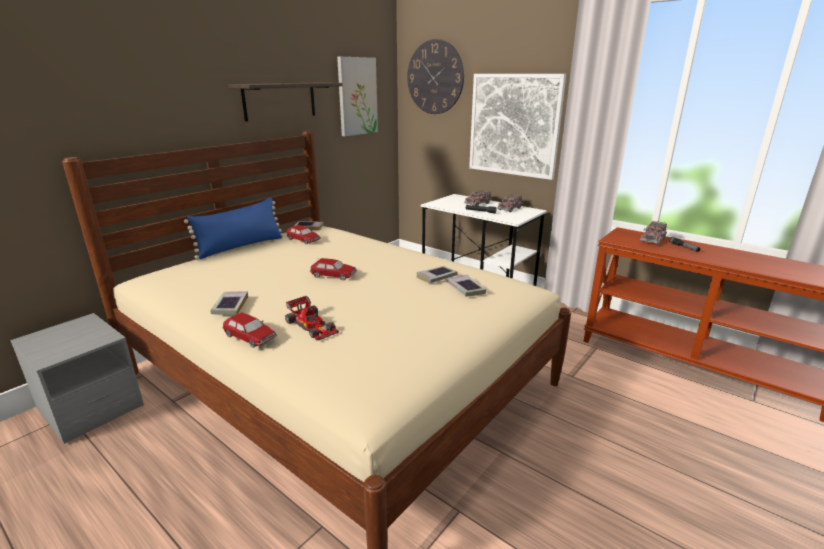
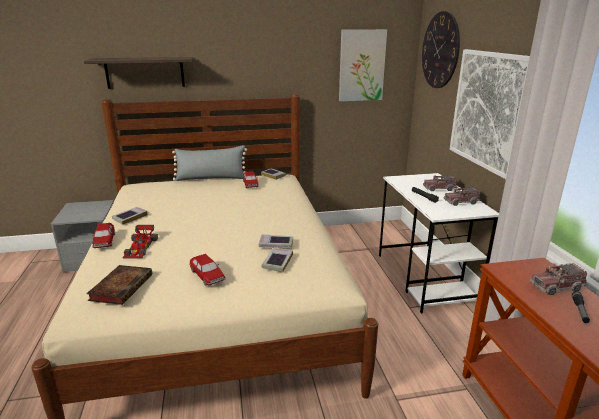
camera: 40 degrees right, 0 degrees up
(241, 246) = (211, 178): blue pillow -> grey pillow
(280, 100) = (275, 67): shelf -> shelf (145, 72)
(333, 275) = (216, 217): toy car -> toy car (207, 275)
(374, 362) = (122, 287): none -> book

